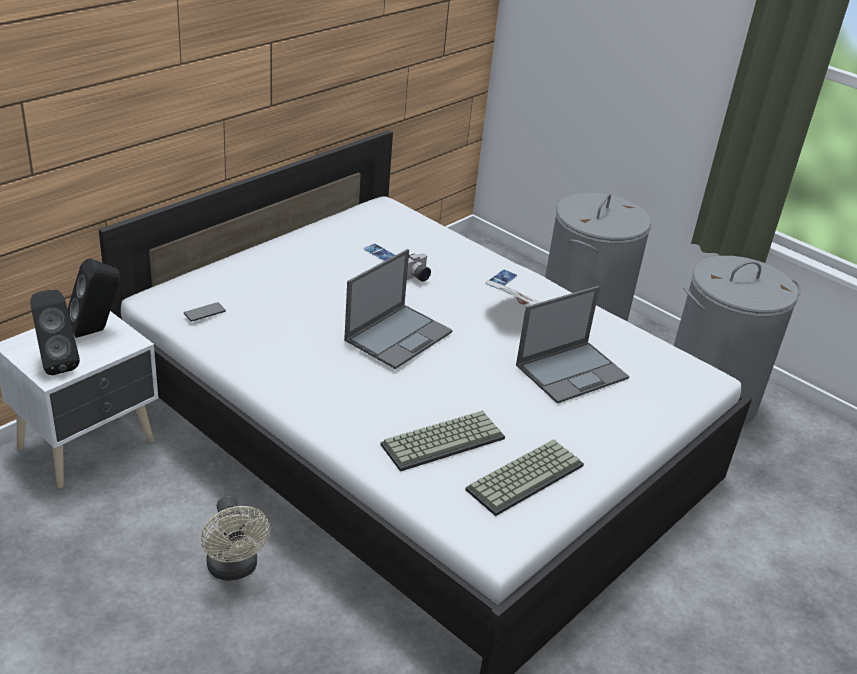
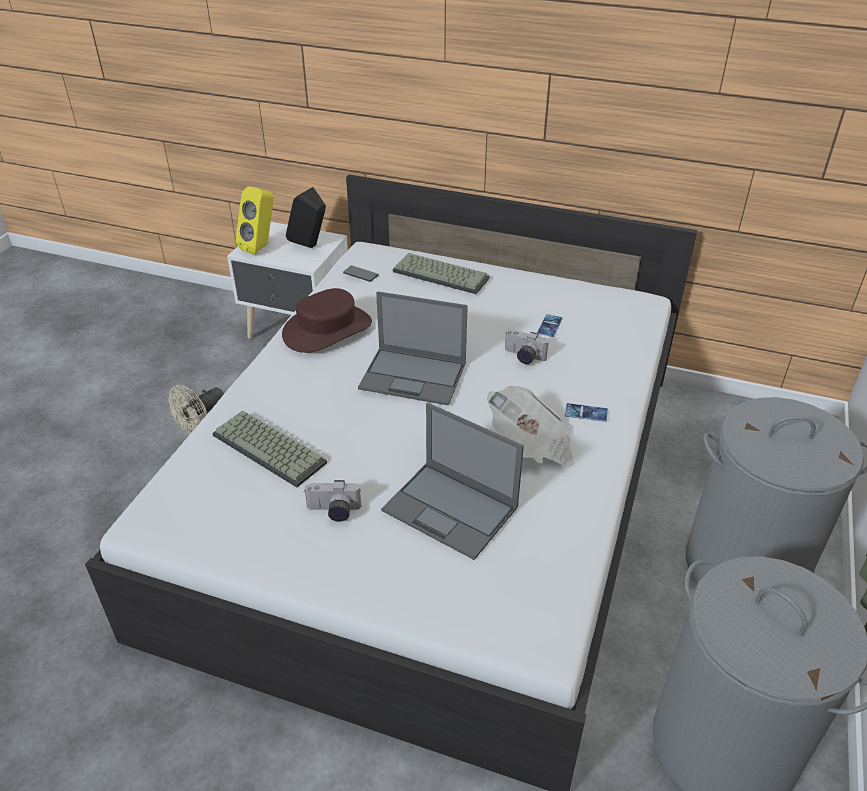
camera: 70 degrees right, 5 degrees up
(56, 363) = (261, 247): black speaker -> yellow speaker
(285, 359) = (327, 329): none -> brown hat
(524, 476) = (247, 516): keyboard -> keyboard (442, 274)
(545, 427) = (333, 512): none -> camera

